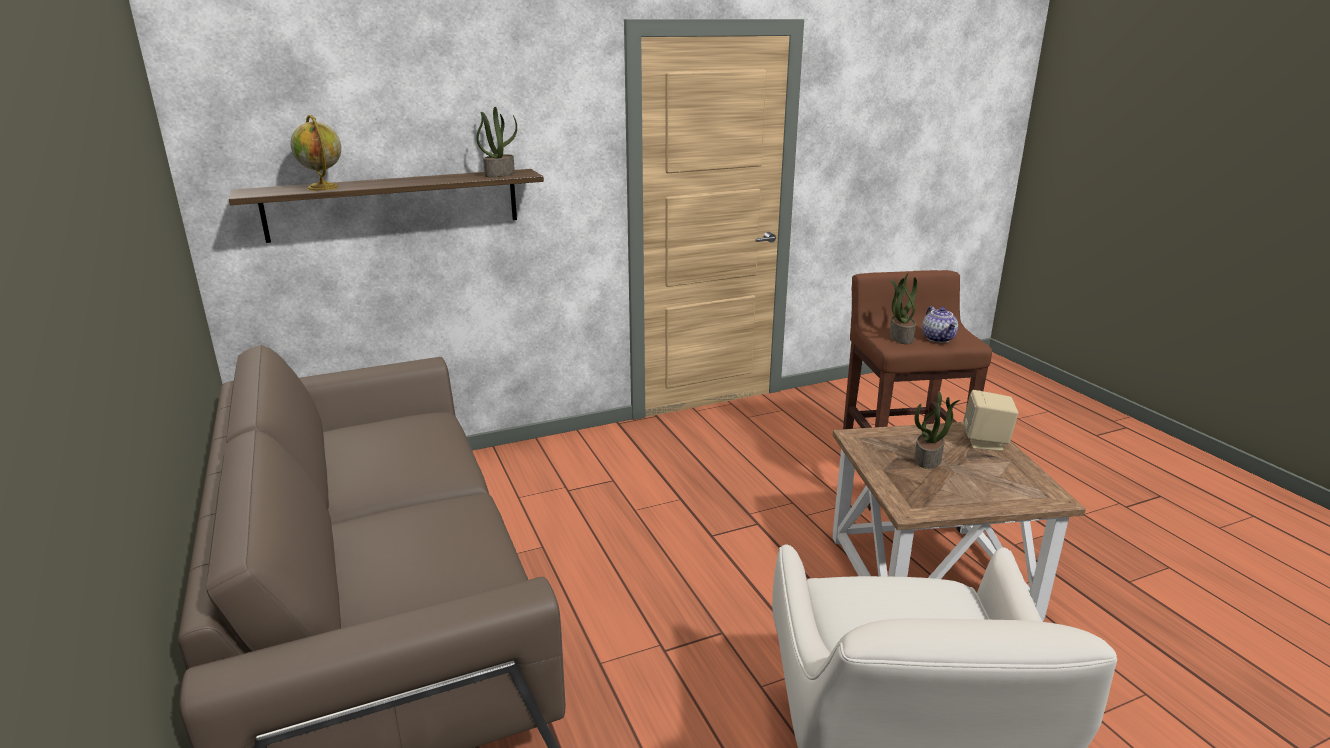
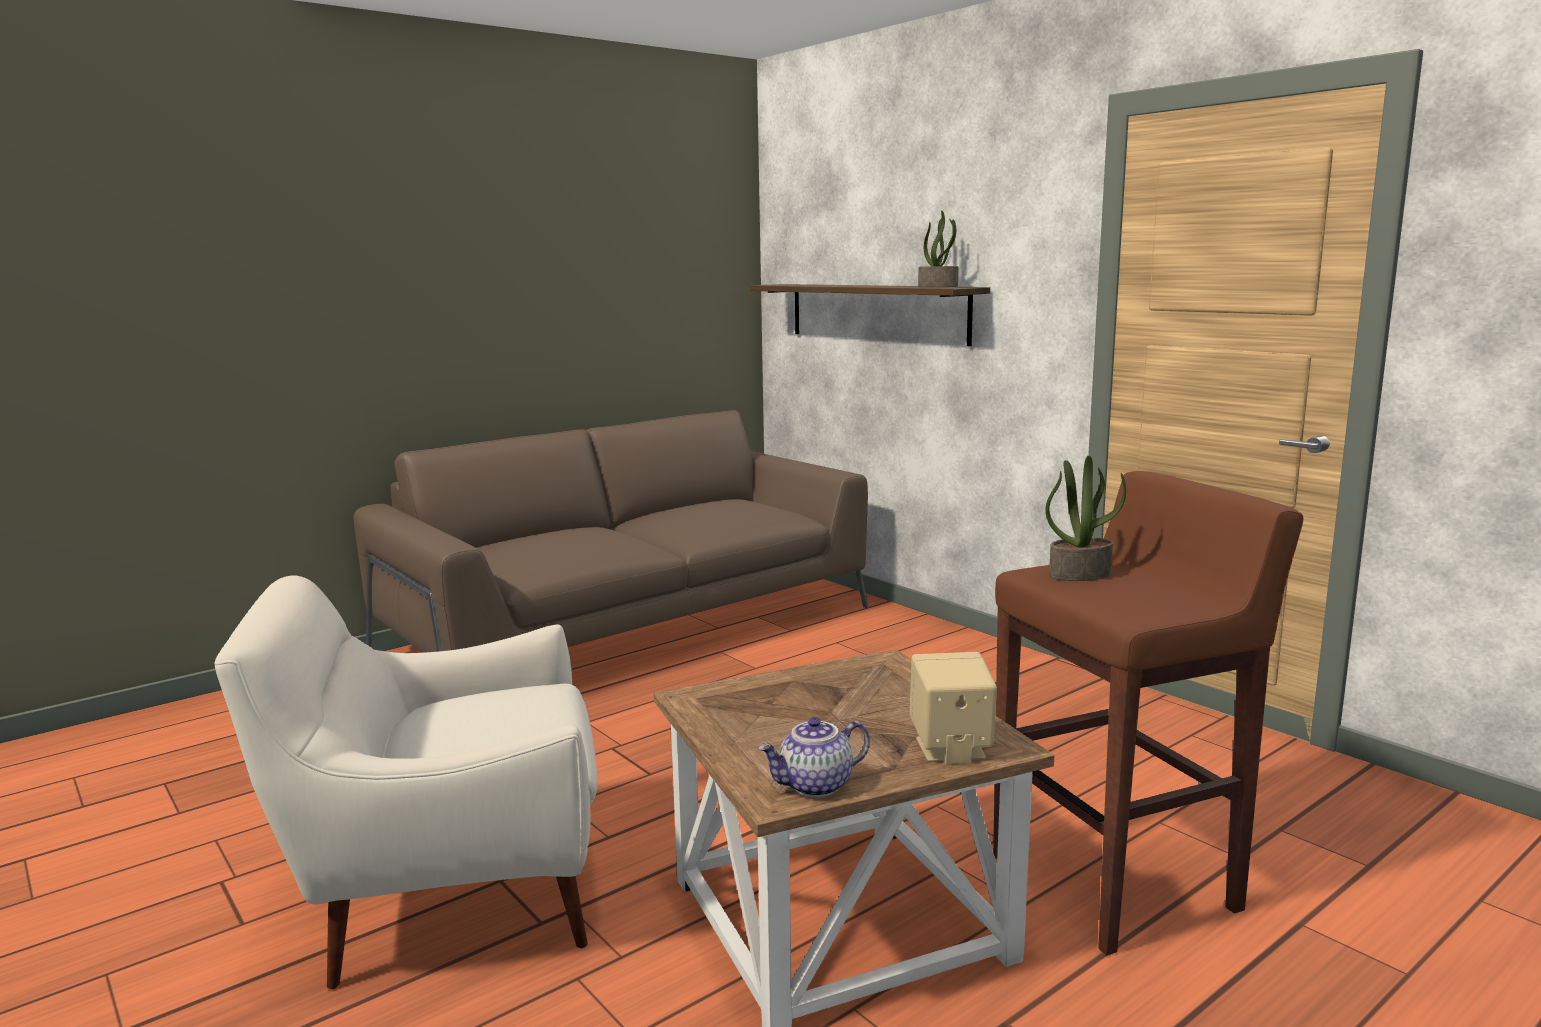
camera: 75 degrees right, 10 degrees down
(323, 188) = (810, 285): globe -> none
(928, 459) = (848, 707): potted plant -> none
(939, 339) = (1112, 595): teapot -> teapot (815, 786)

